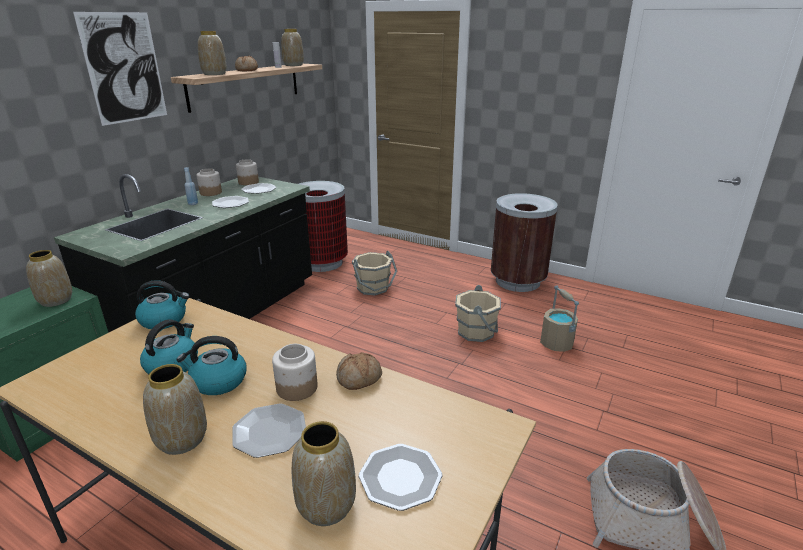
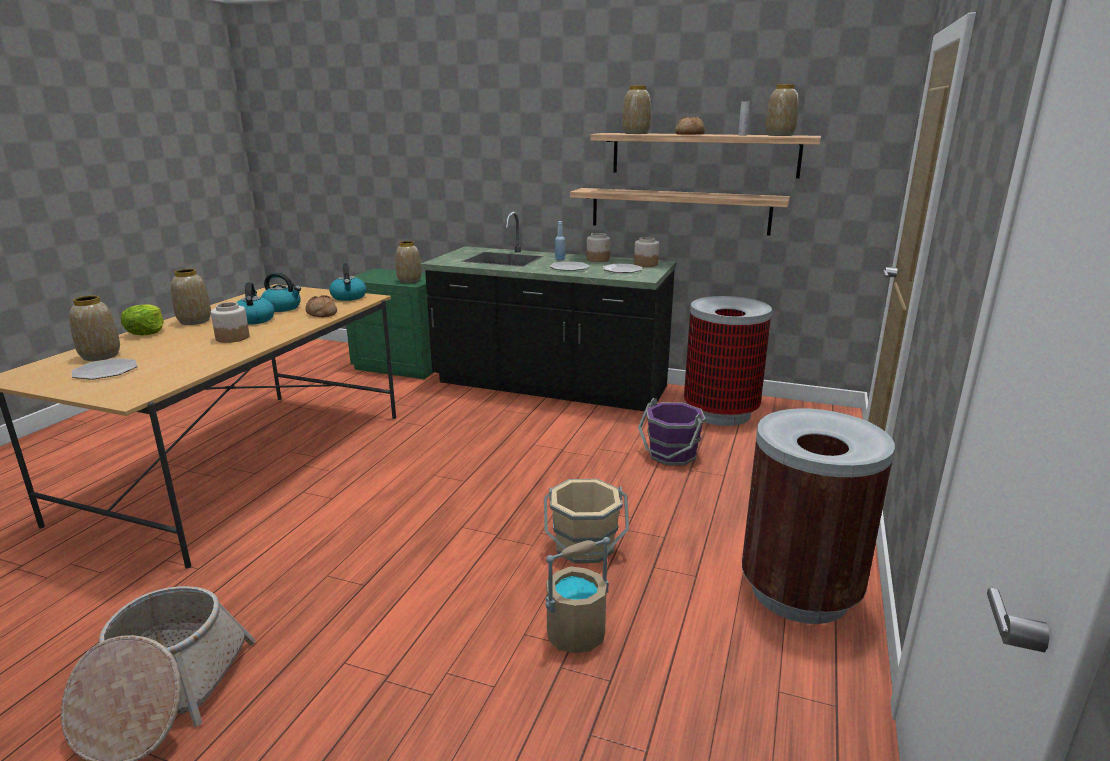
camera: 80 degrees right, 5 degrees down
(124, 68) = (555, 119): picture -> none
(211, 484) = (146, 332): none -> lettuce
(239, 134) = (679, 211): none -> shelf
(270, 431) = (186, 337): plate -> none
(359, 378) = (233, 352): bread -> bread (321, 314)
(373, 288) = (671, 455): beige bucket -> purple bucket

